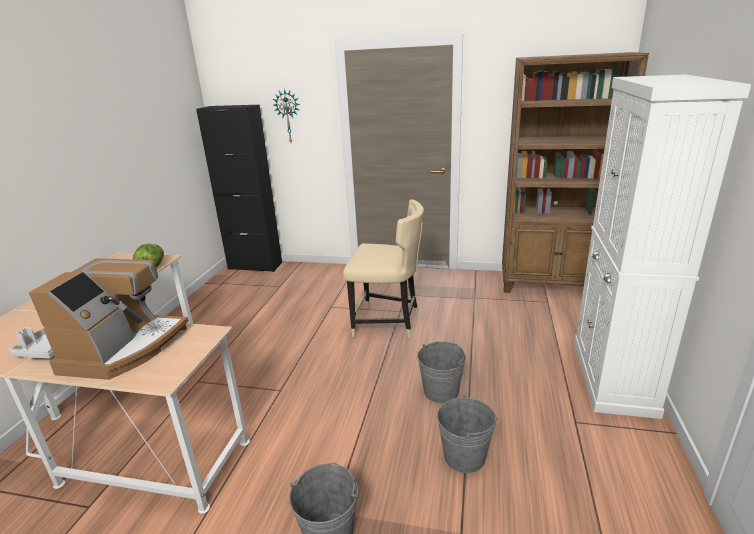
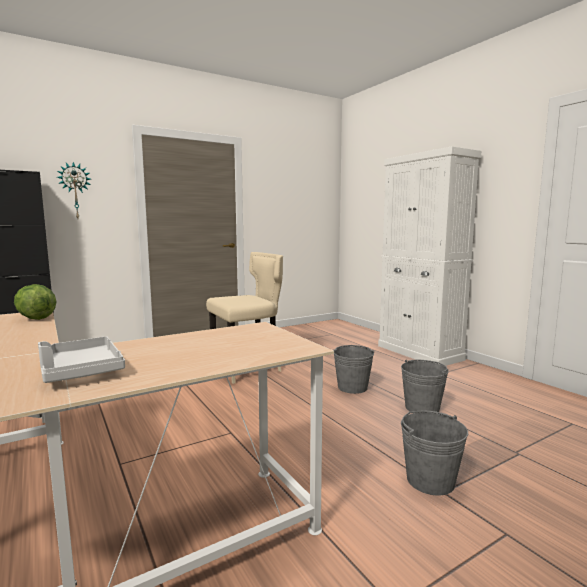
camera: 45 degrees left, 15 degrees down
(125, 349) = (196, 349): coffee machine -> none
(551, 285) = (320, 327): brown bookcase -> none

